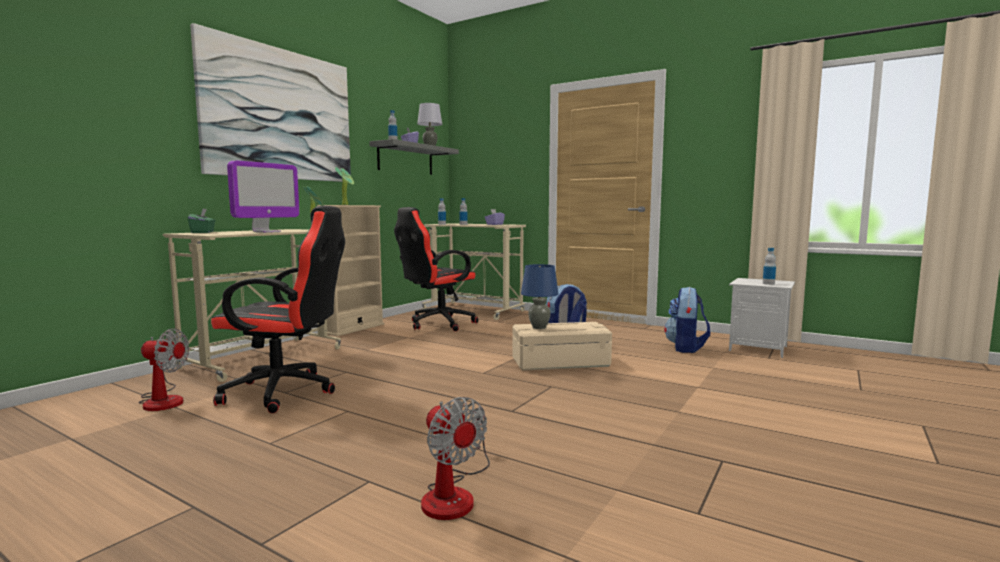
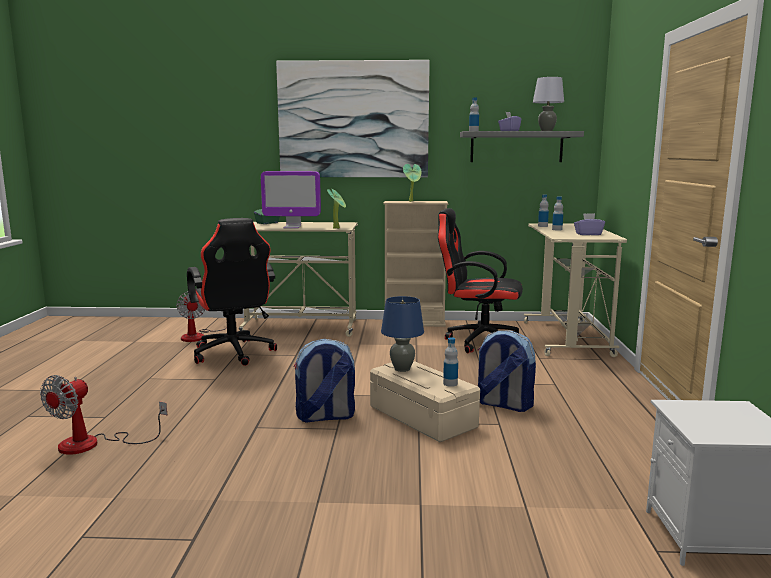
camera: 60 degrees right, 5 degrees up
(686, 348) = (603, 477): backpack -> backpack (325, 416)
(768, 283) = (708, 425): bottle -> bottle (450, 383)

